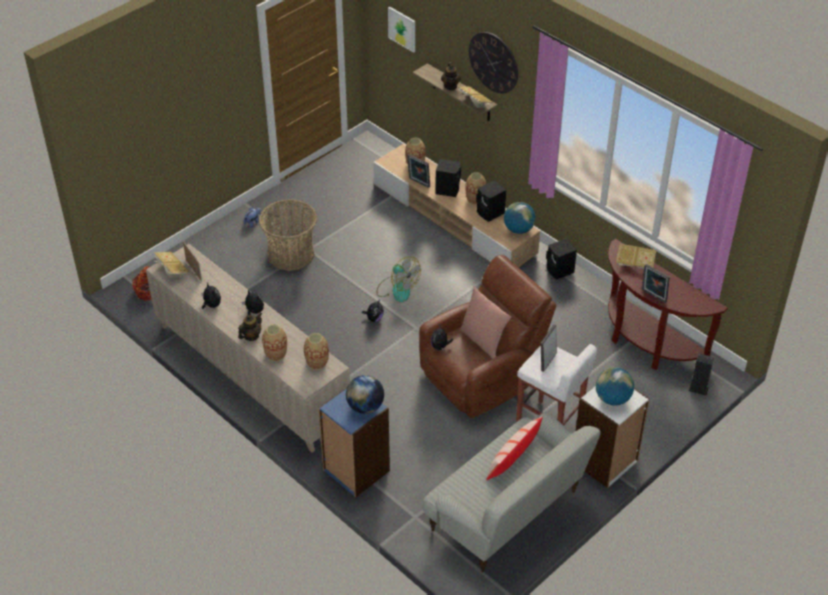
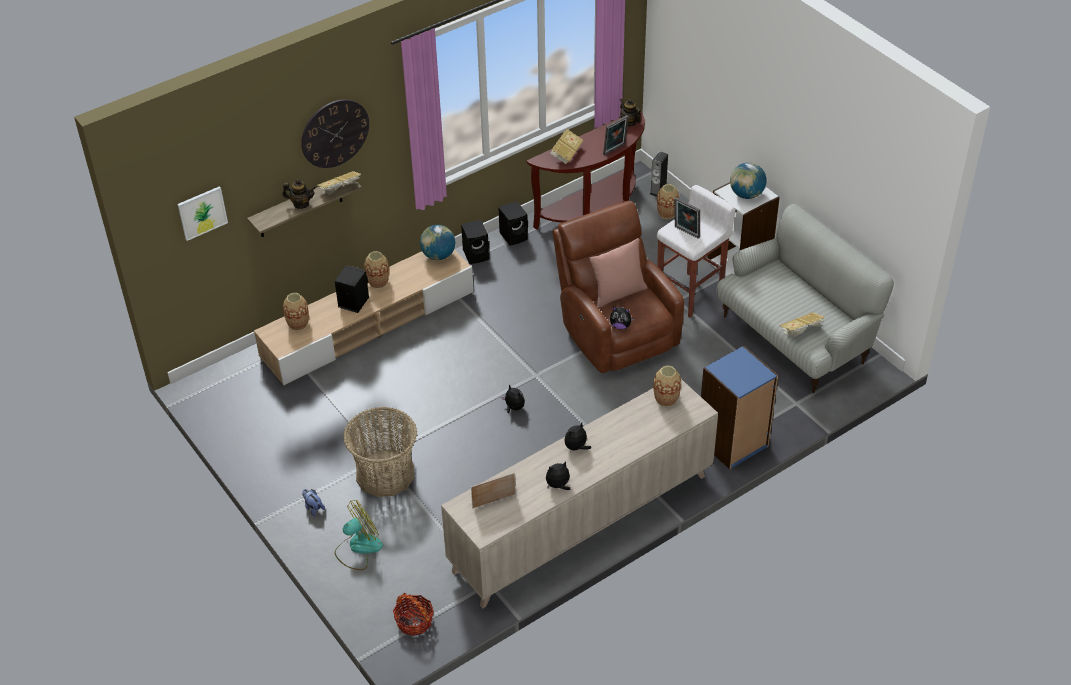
camera: 80 degrees left, 0 degrees up
(171, 271) = (489, 522): book -> book (801, 331)
(251, 336) = (616, 452): teapot -> teapot (629, 122)
(276, 354) = (648, 432): vase -> vase (667, 213)
(365, 407) = (741, 362): globe -> none
(397, 289) = (471, 384): fan -> fan (358, 548)
(418, 183) = (334, 325): picture frame -> none
(491, 213) = (405, 273): black speaker -> black speaker (514, 236)
(513, 458) = (775, 294): pillow -> none

